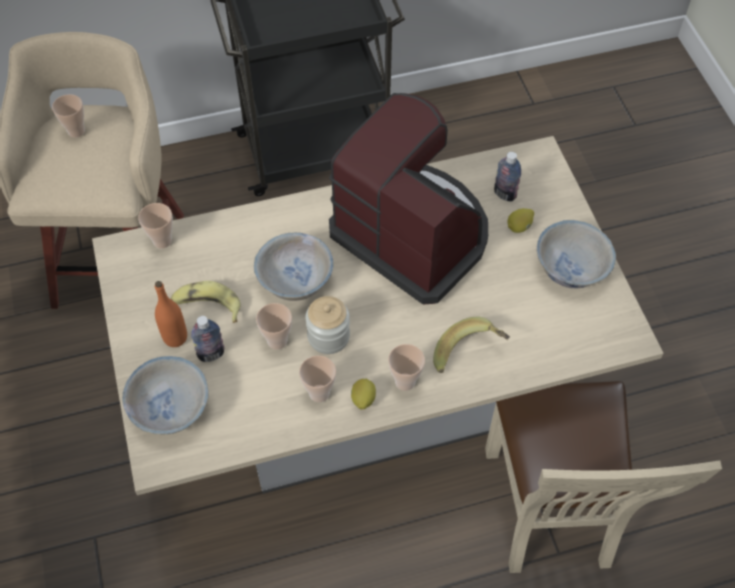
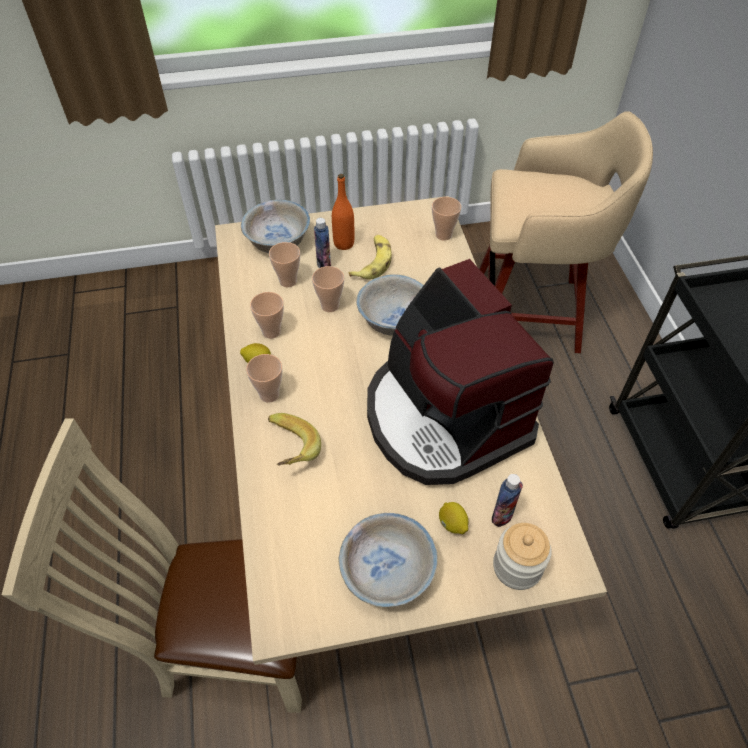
camera: 95 degrees right, 5 degrees down
(76, 131) = (577, 194): cup -> cup (288, 281)
(328, 336) = (328, 341): jar -> jar (517, 567)
(413, 235) = (444, 417): coffee machine -> coffee machine turned 105 degrees clockwise

